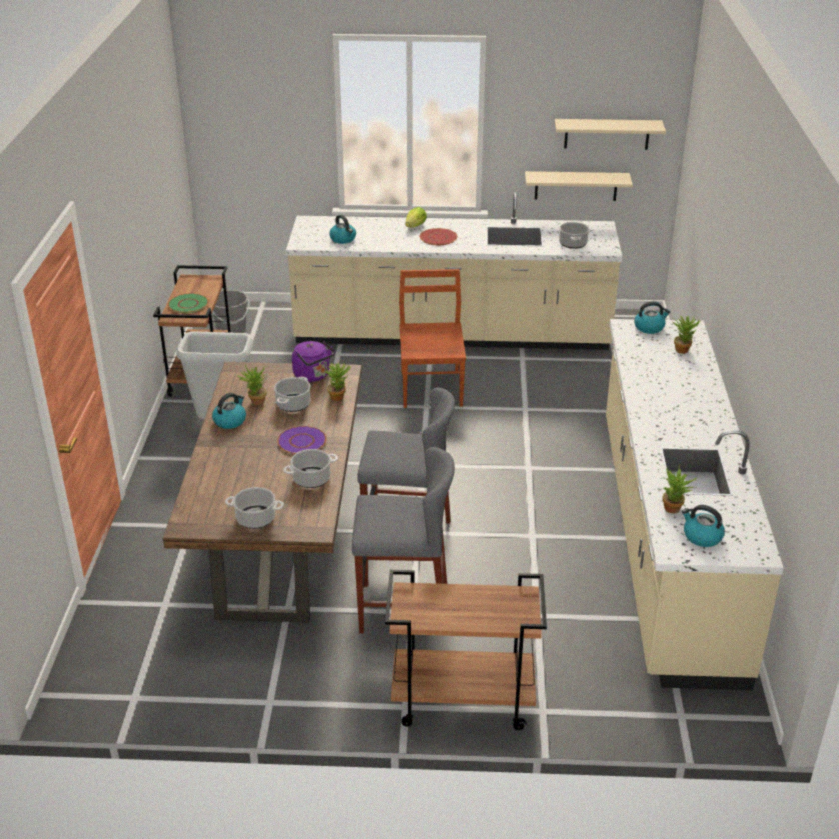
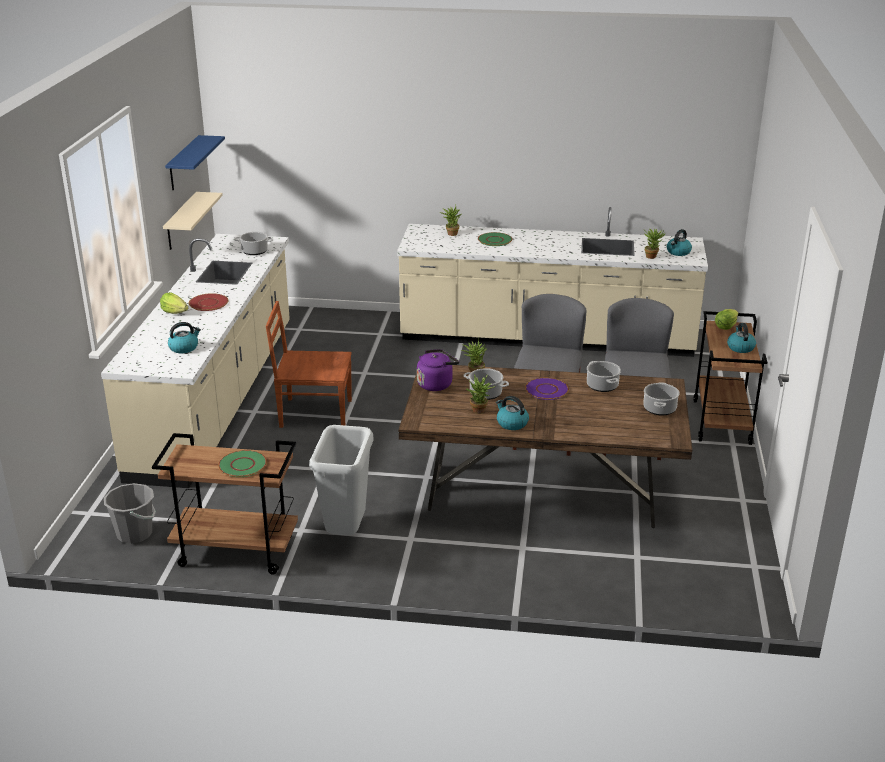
camera: 85 degrees left, 5 degrees down
(520, 604) = (725, 326): none -> lettuce
(607, 134) = (183, 163): beige shelf -> blue shelf
(649, 327) = (415, 240): kettle -> kettle (740, 347)
(675, 380) = (494, 240): none -> green plate

